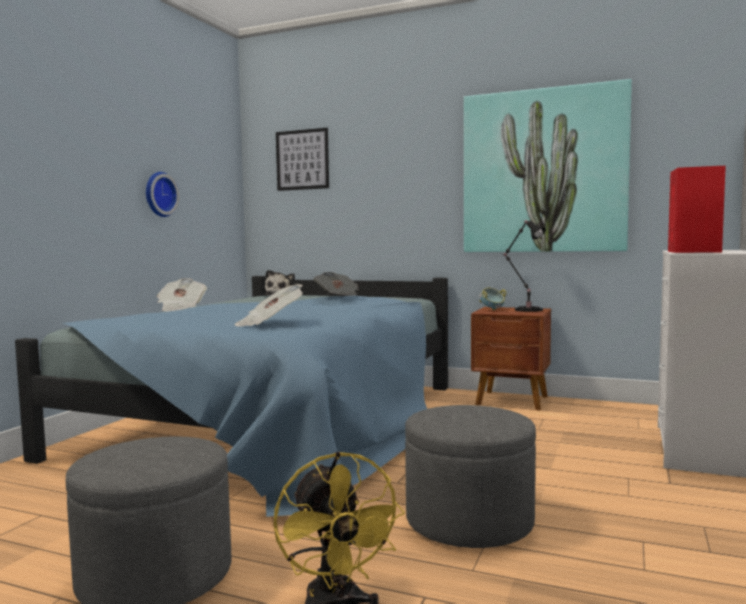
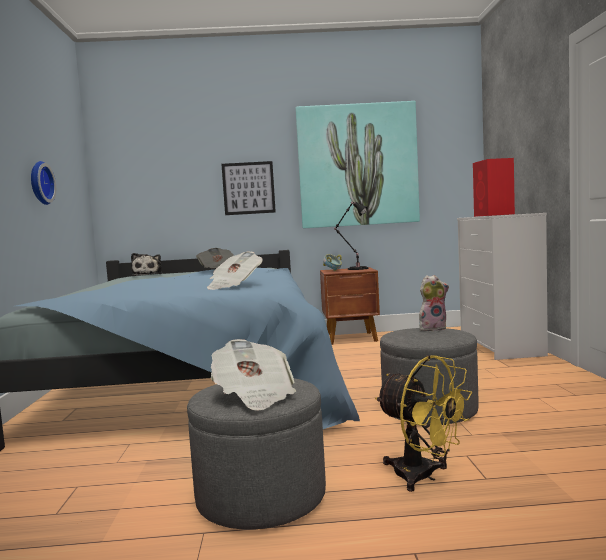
camera: 25 degrees left, 0 degrees up
(181, 308) = (87, 289): newspaper -> newspaper (254, 396)
(302, 160) = (150, 155): picture -> picture (248, 188)
(491, 411) = (433, 328): none -> plush toy

